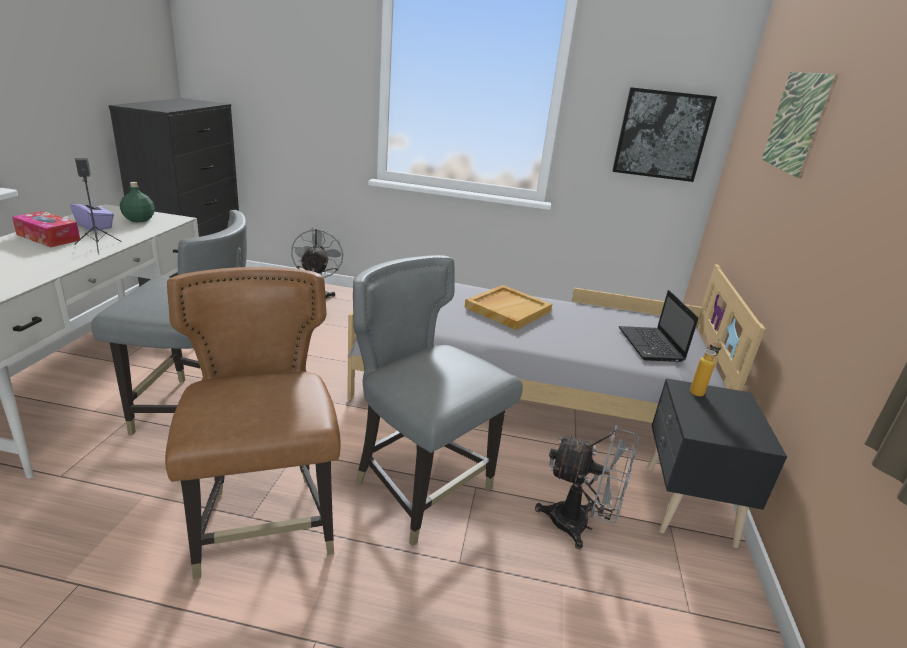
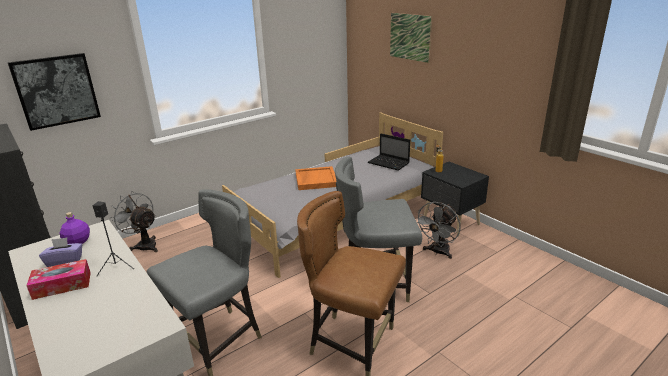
camera: 45 degrees left, 0 degrees up
(139, 219) = (77, 241): green bottle -> purple bottle
(507, 309) = (315, 180): beige tray -> orange tray
(579, 525) = (437, 252): grey fan -> grey fan turned 150 degrees clockwise
(661, 135) = (317, 53): picture -> picture (56, 91)

